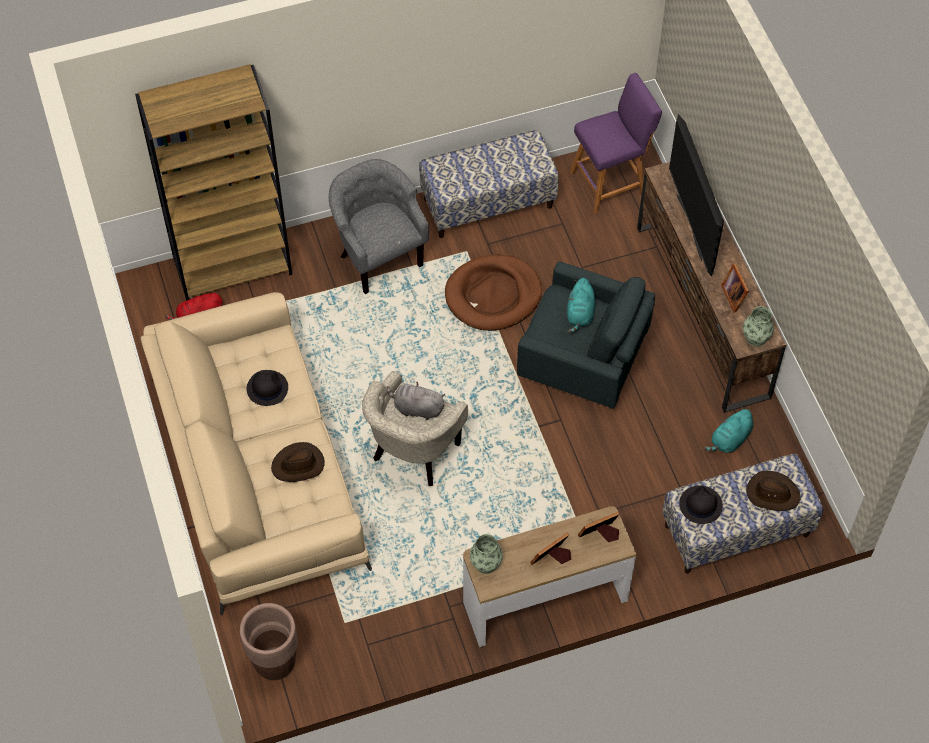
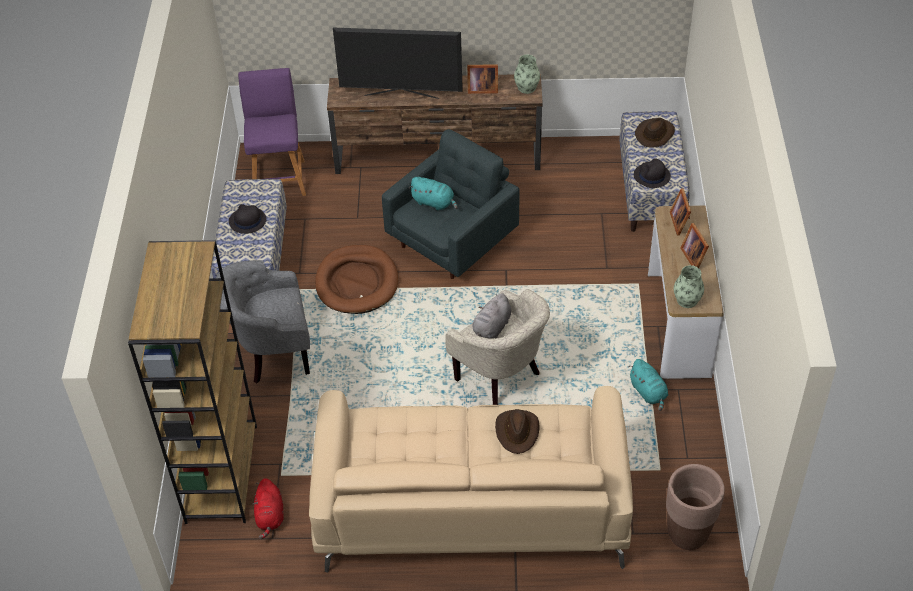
camera: 70 degrees left, 10 degrees down
(267, 388) = (419, 438): black hat -> black hat (247, 221)
(729, 440) = (567, 173): turquoise plush toy -> turquoise plush toy (648, 392)

